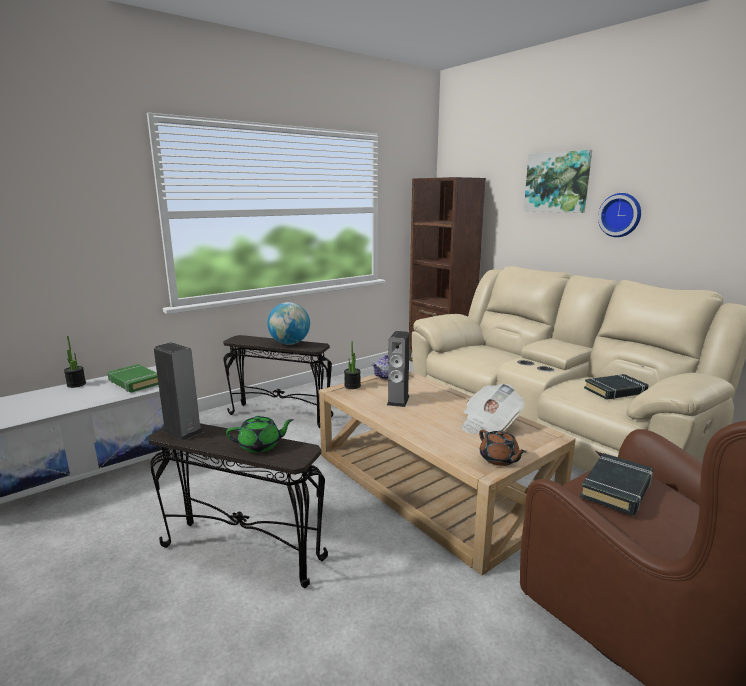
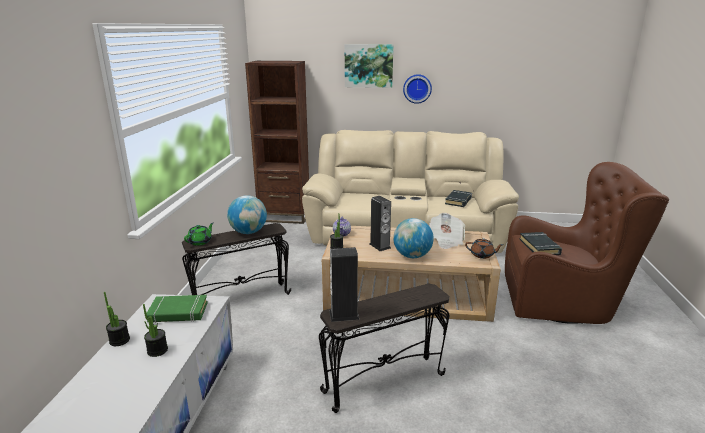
camera: 45 degrees left, 5 degrees up
(71, 399) = (157, 350): none -> potted plant
(260, 446) = (406, 298): green teapot -> green teapot (200, 242)
(407, 422) = (412, 256): none -> globe

